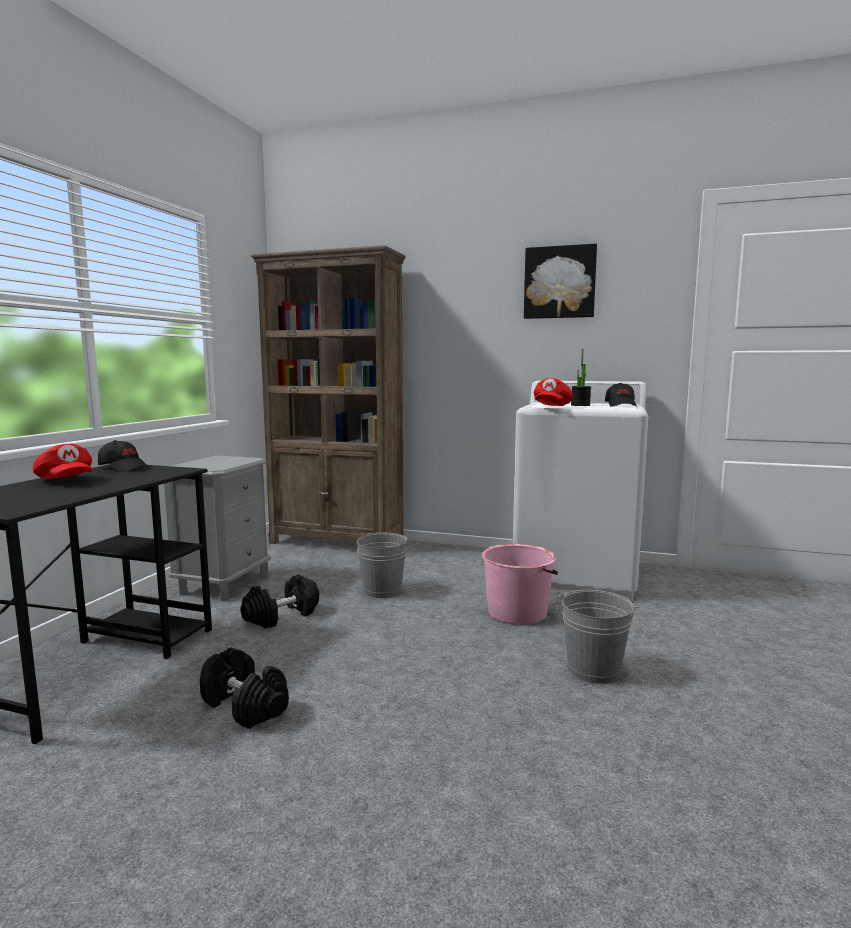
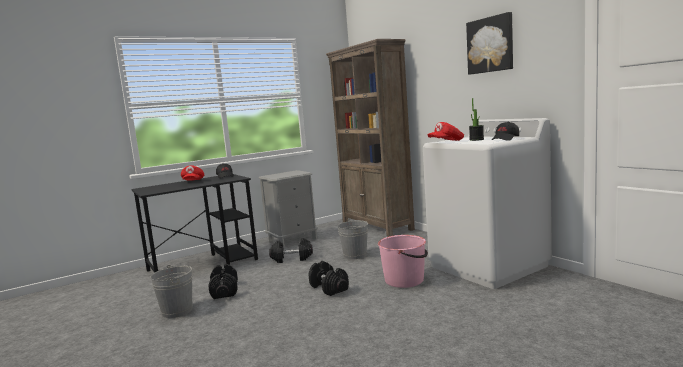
camera: 40 degrees right, 0 degrees up
(433, 649) = (328, 288): none -> black dumbbell
(594, 670) = (388, 317): grey bucket -> grey bucket (177, 311)

